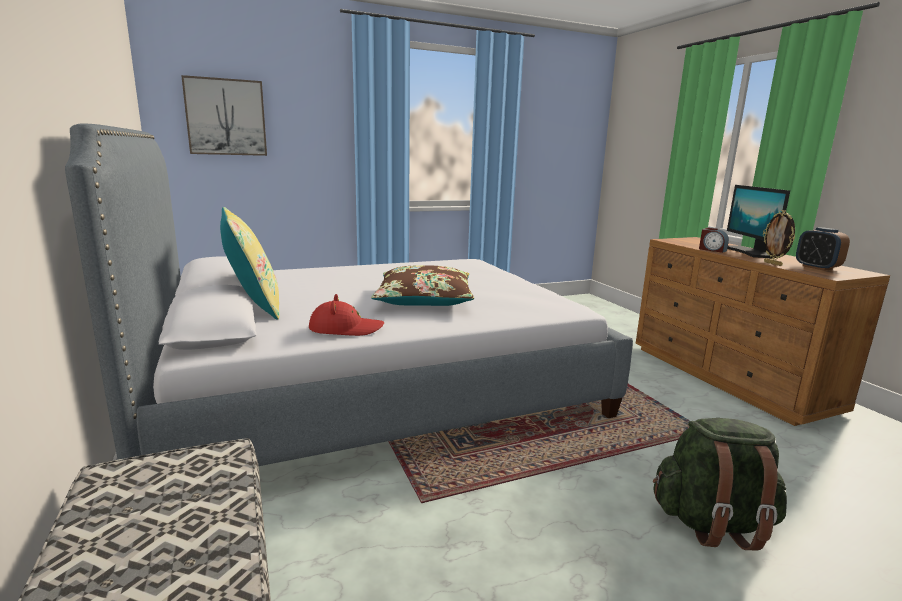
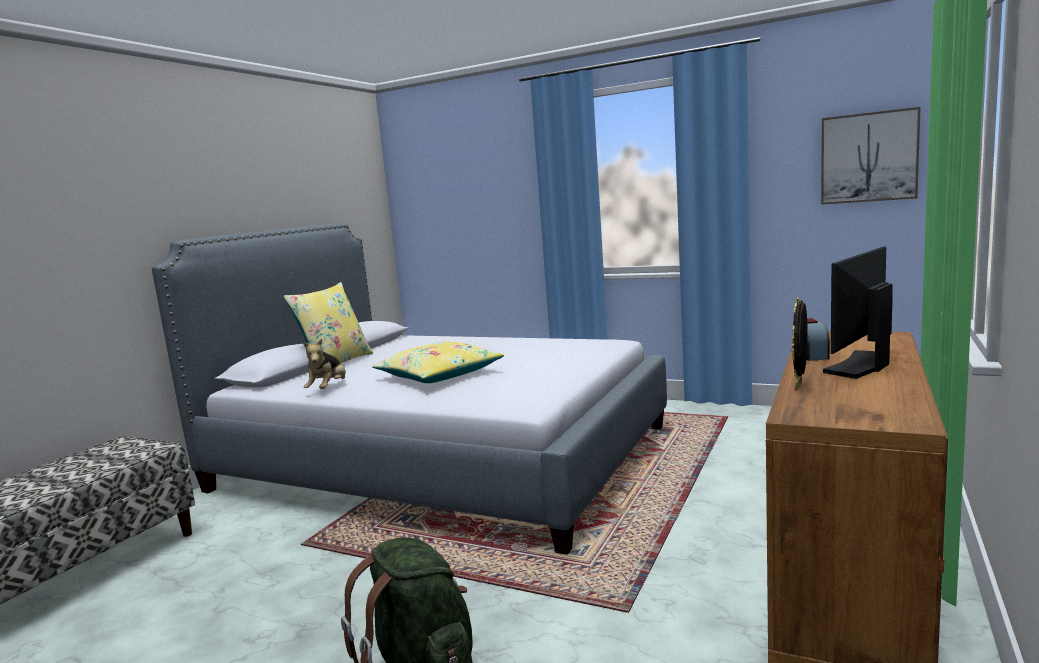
camera: 50 degrees right, 5 degrees down
(226, 117) = (441, 196): picture -> picture (868, 157)
(345, 328) = (328, 389): red hat -> plush toy
(424, 299) = (439, 375): brown pillow -> yellow pillow
(817, 267) = (850, 402): alarm clock -> none

